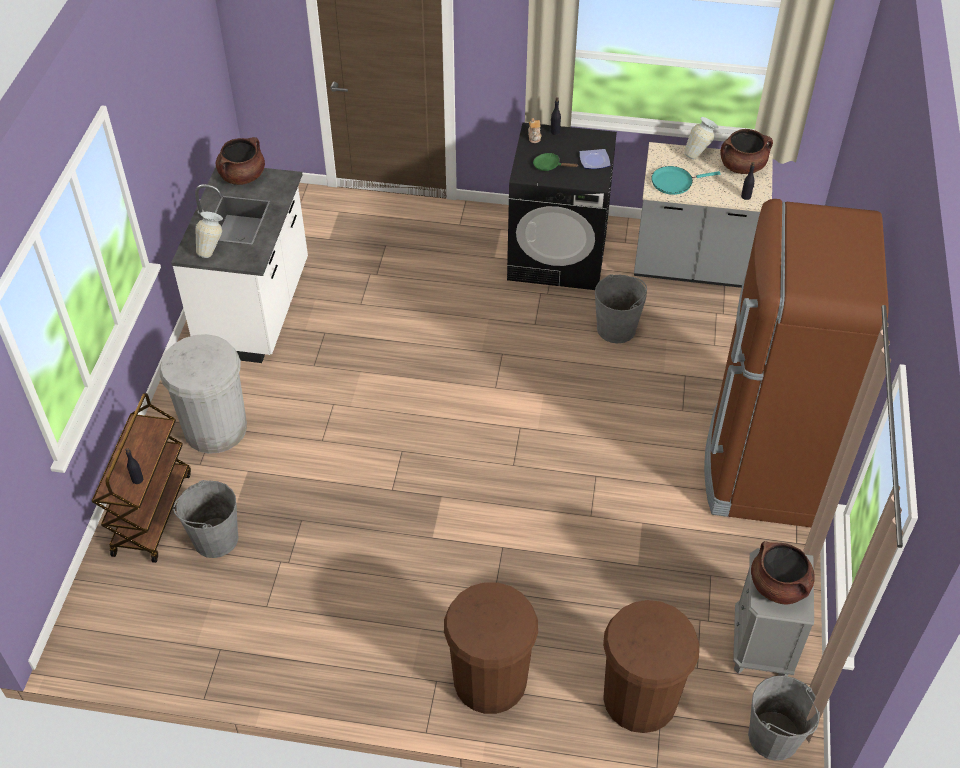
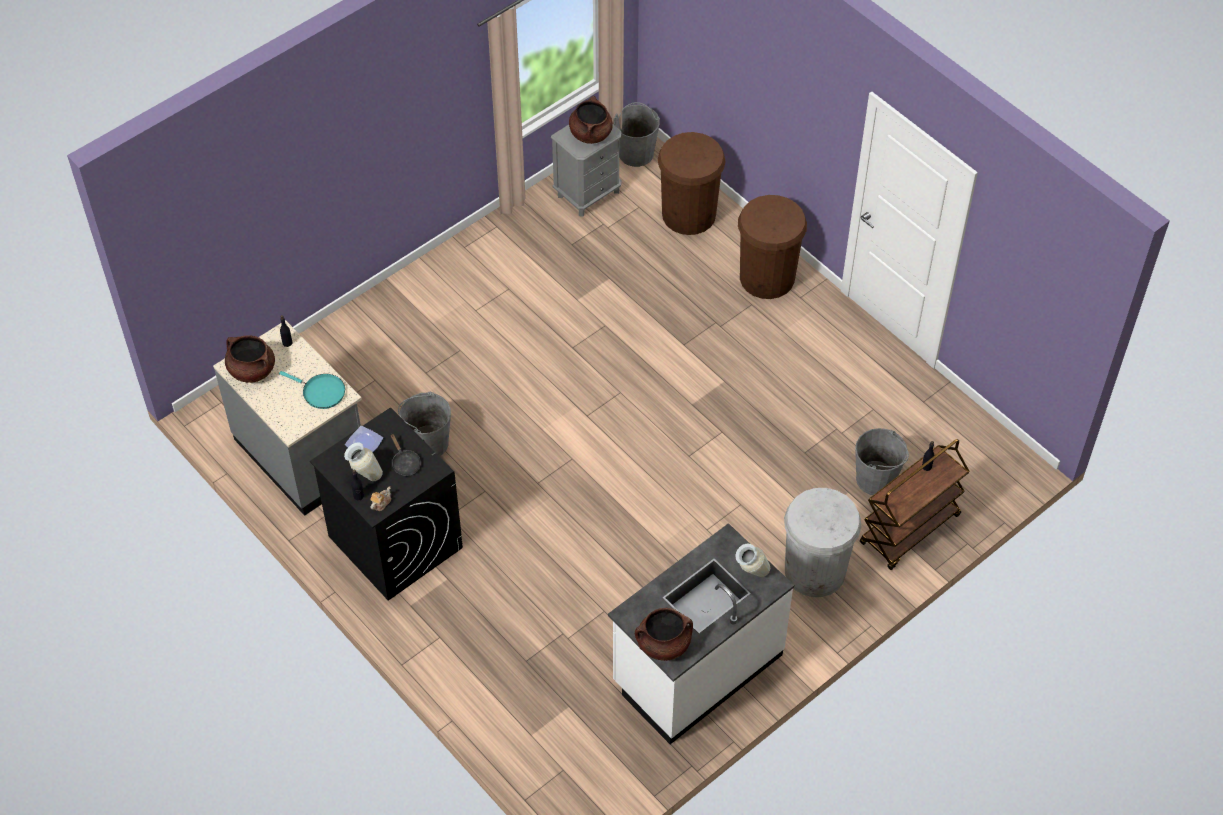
camera: 140 degrees left, 5 degrees up
(549, 166) = (405, 463): green frying pan -> black frying pan
(699, 154) = (268, 404): vase -> vase (365, 475)
(760, 467) = (458, 280): brown fridge -> none

